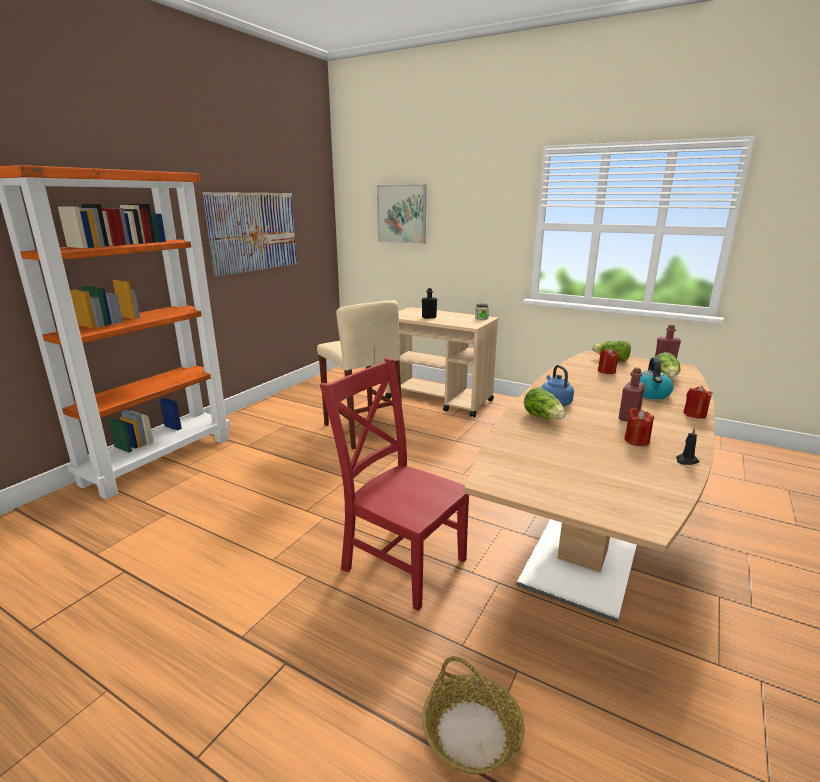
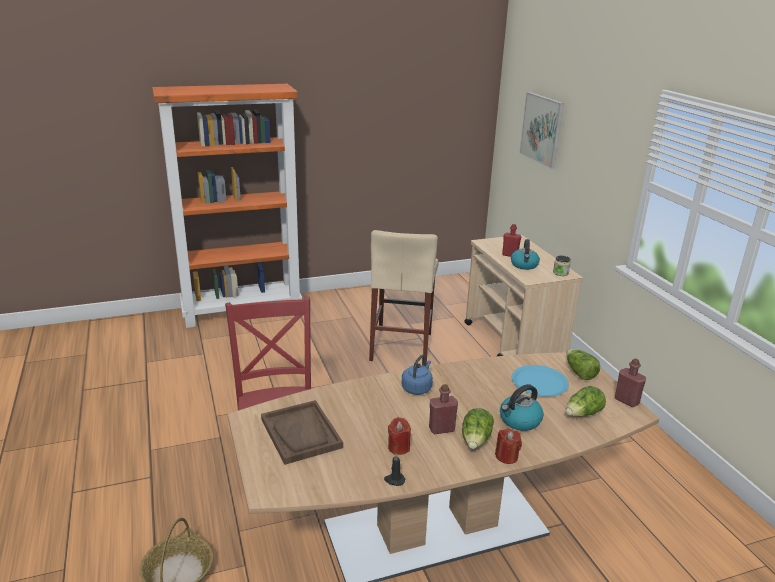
camera: 40 degrees right, 5 degrees up
(253, 232) = (380, 130): picture -> none
(429, 317) = (510, 255): black bottle -> red bottle
(451, 320) = (524, 265): none -> kettle
(543, 418) = (378, 395): lettuce -> lettuce (476, 440)
(558, 467) = (301, 433): none -> brown tray
(606, 371) = (539, 382): red candle -> blue plate

